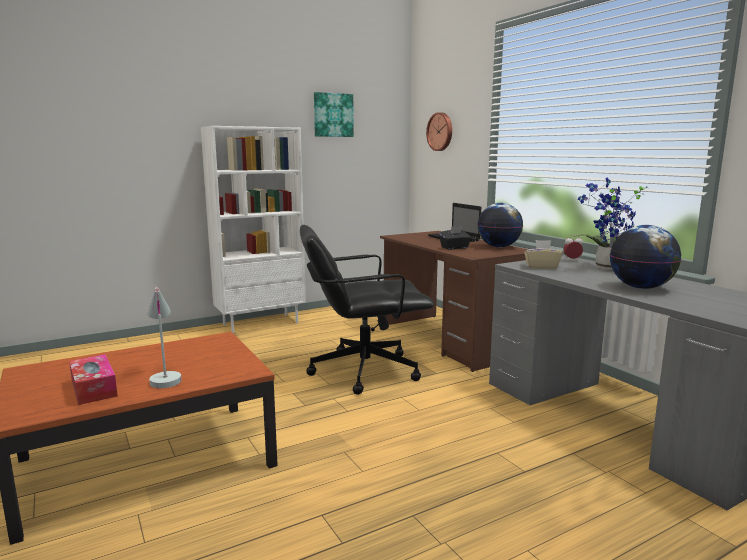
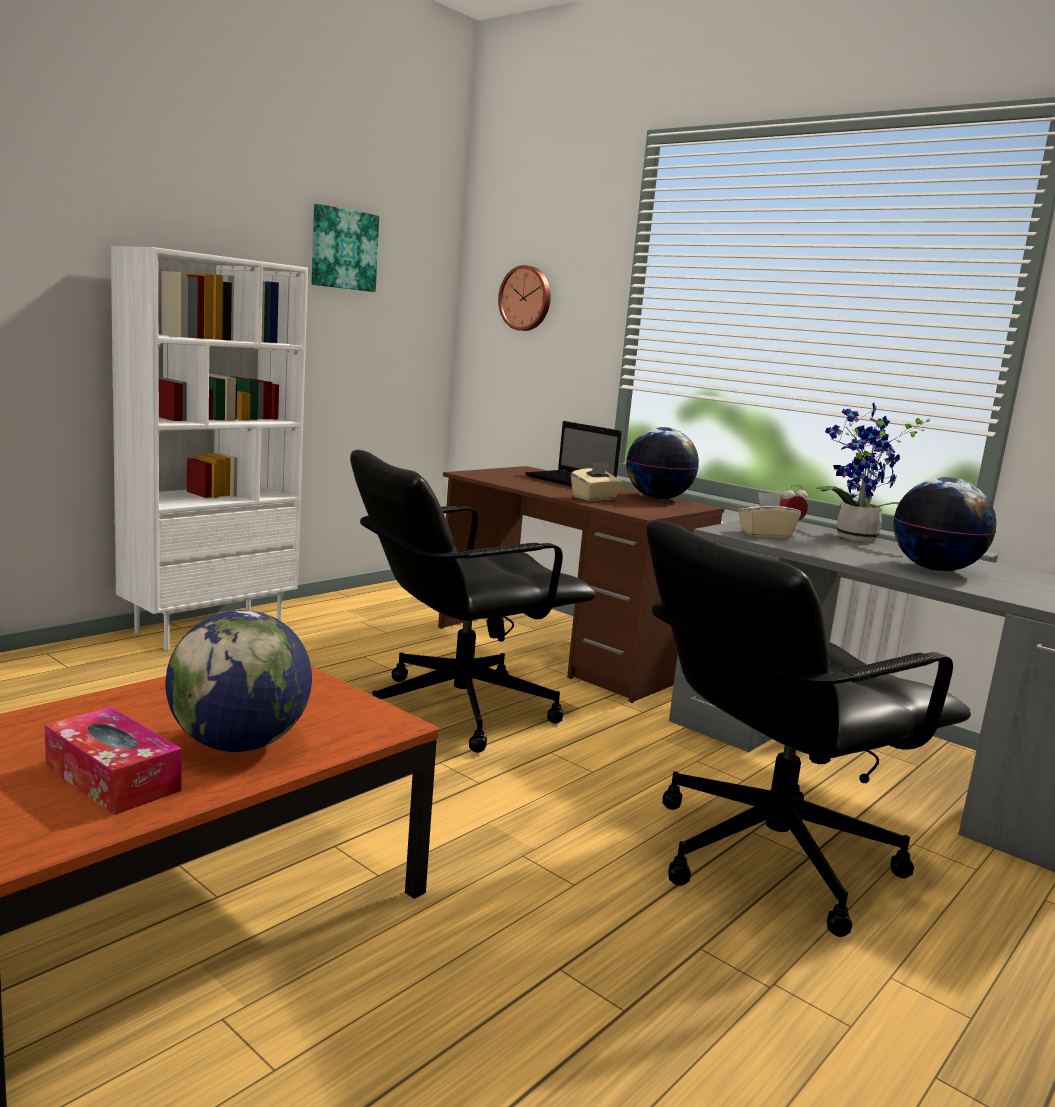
camera: 20 degrees left, 0 degrees up
(165, 376) = (239, 744): white table lamp -> globe
(454, 248) = (594, 498): black tissue box -> beige tissue box
(496, 468) = (767, 856): none -> black office chair

